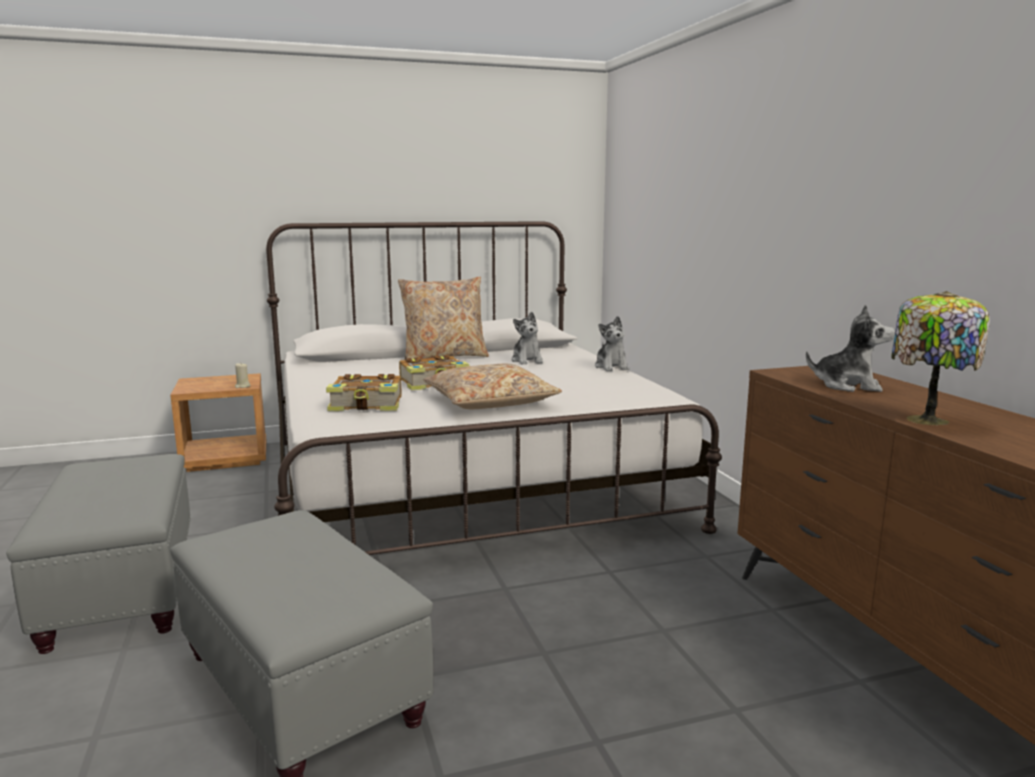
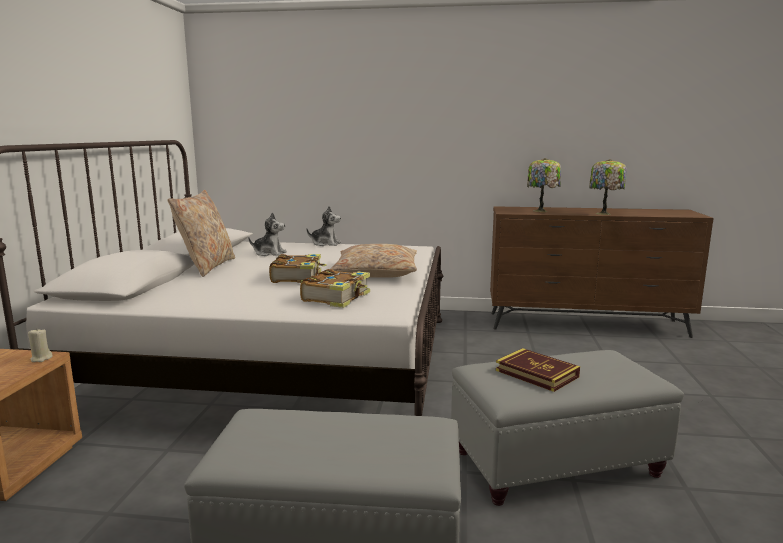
camera: 65 degrees left, 0 degrees up
(287, 549) = (536, 373): none -> book
(848, 386) = (541, 211): plush toy -> table lamp

